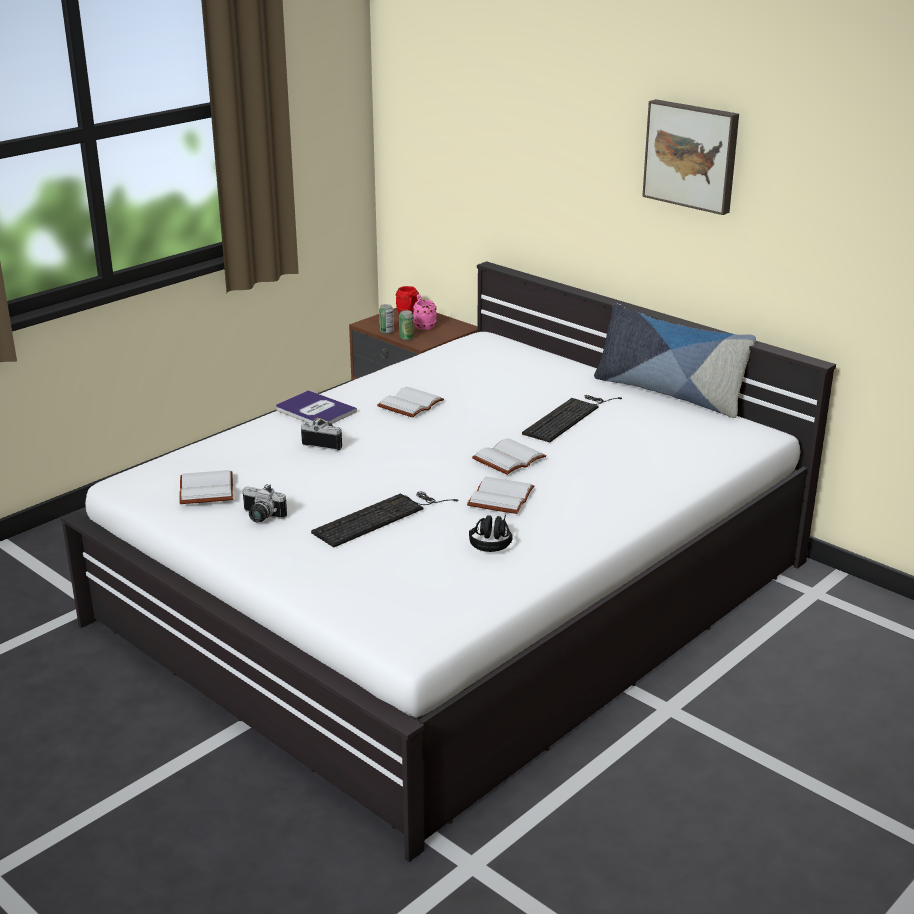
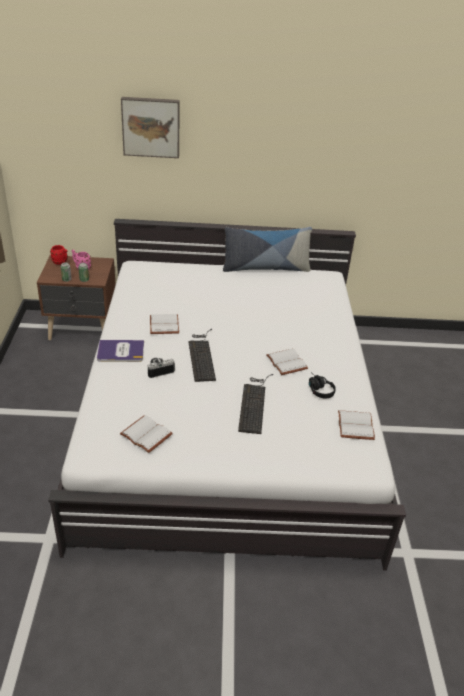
camera: 45 degrees left, 10 degrees up
(261, 517) = (199, 436): camera -> none
(509, 460) = (258, 338): white book -> white book (356, 426)
(569, 417) = (245, 300): keyboard -> keyboard (202, 355)
(692, 155) = (263, 136): picture -> picture (151, 127)

